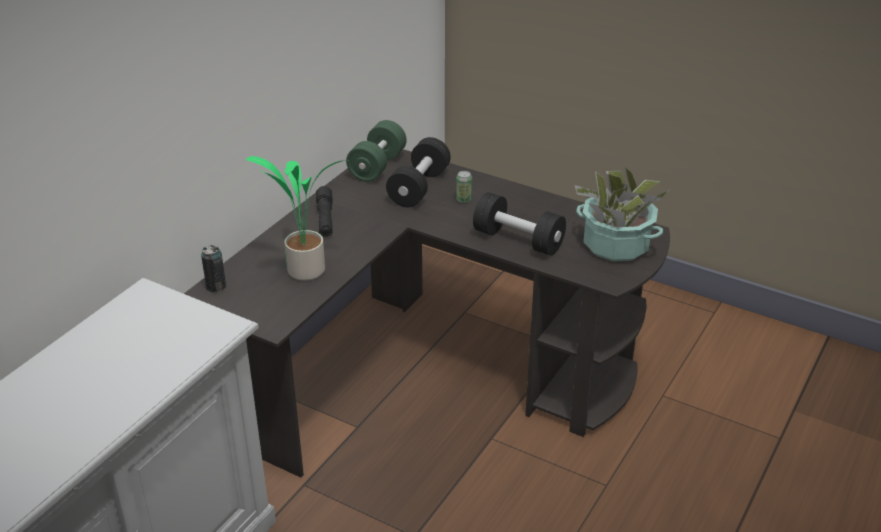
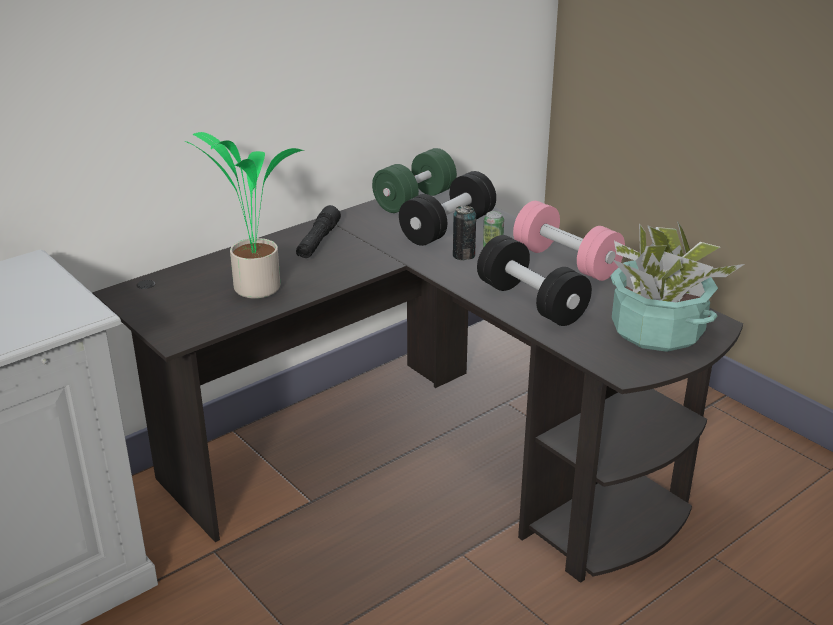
camera: 20 degrees right, 5 degrees down
(216, 286) = (148, 286): can -> can (463, 255)
(523, 200) = (566, 261): none -> pink dumbbell

